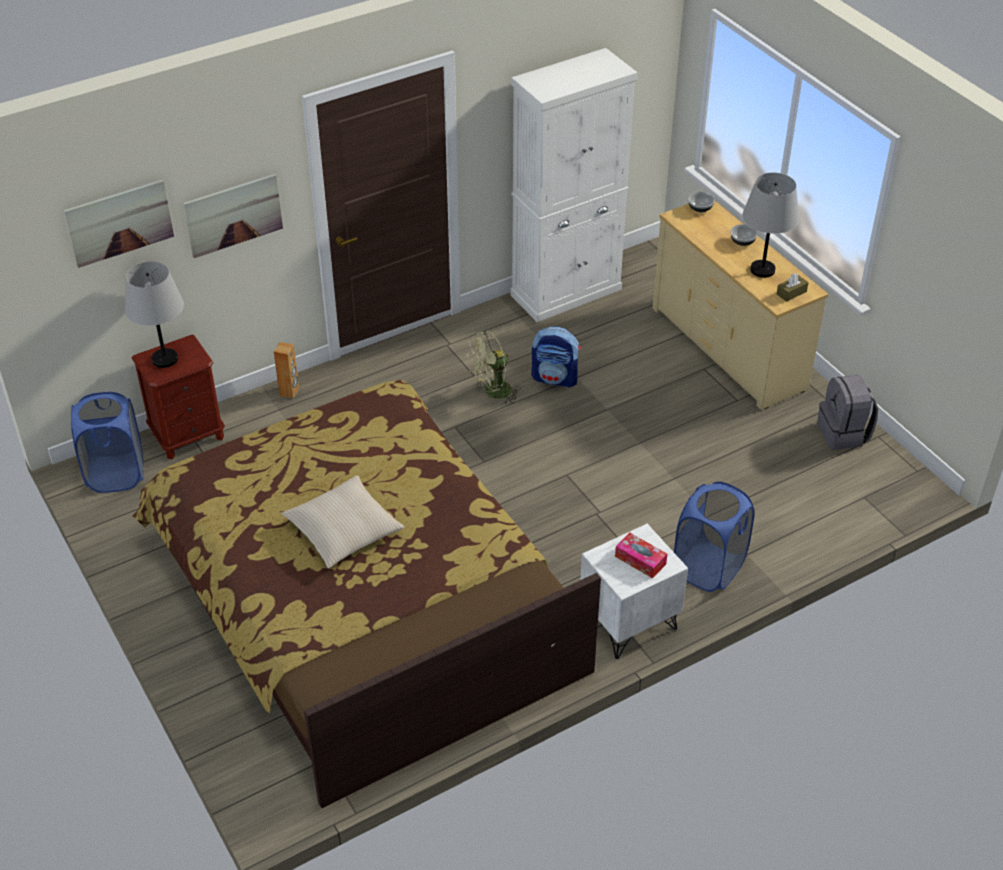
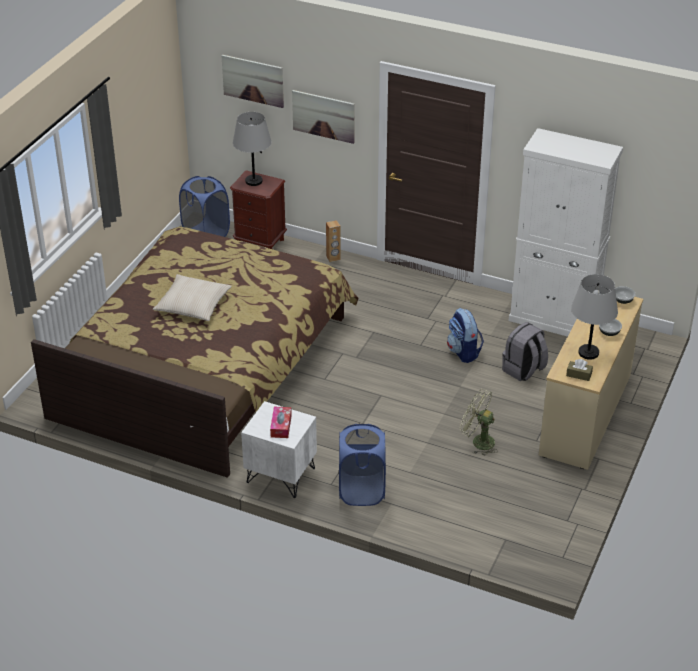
camera: 55 degrees right, 5 degrees down
(492, 393) = (420, 333): green fan -> green fan (478, 441)
(844, 434) = (560, 505): grey backpack -> grey backpack (523, 370)

